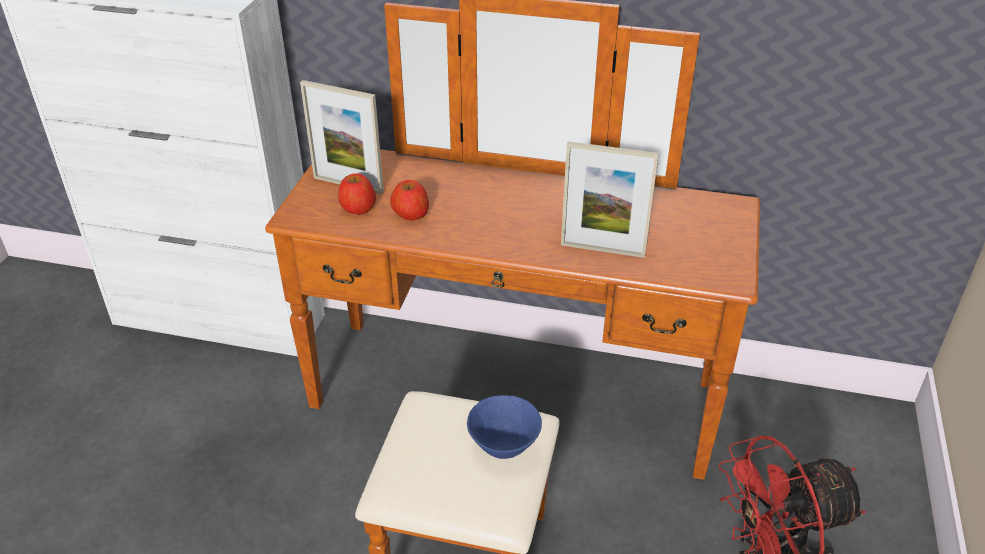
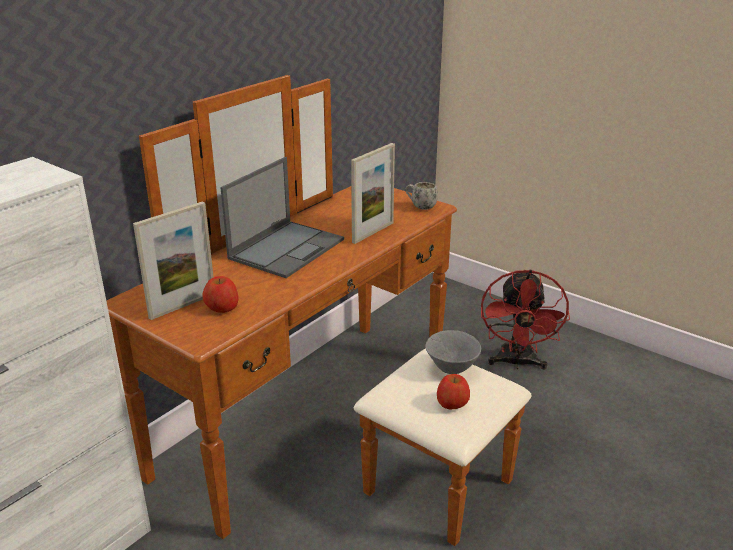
camera: 65 degrees left, 10 degrees down
(410, 213) = (257, 287): apple -> apple (452, 403)
(503, 447) = (452, 369): blue bowl -> grey bowl
(510, 203) = (287, 248): none -> laptop
(716, 266) = (420, 207): none -> white mug

